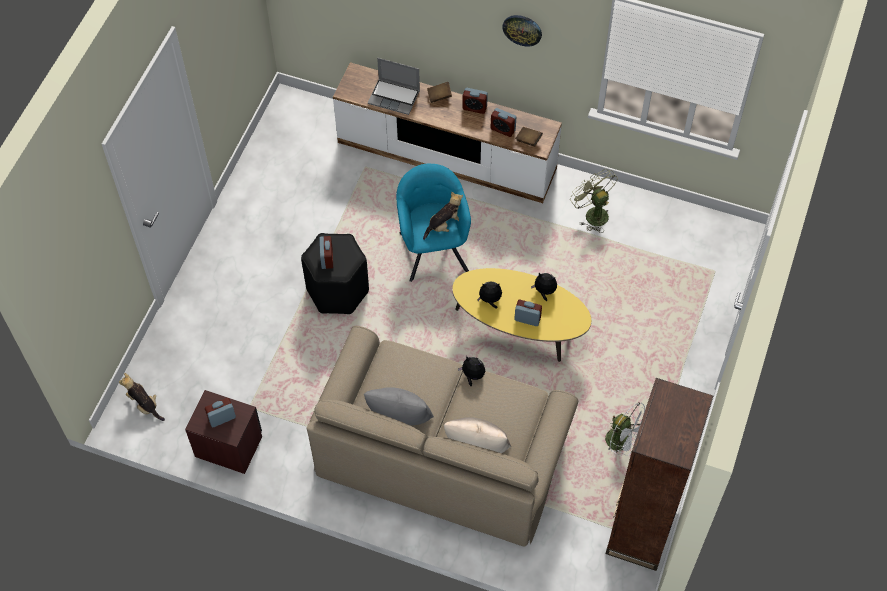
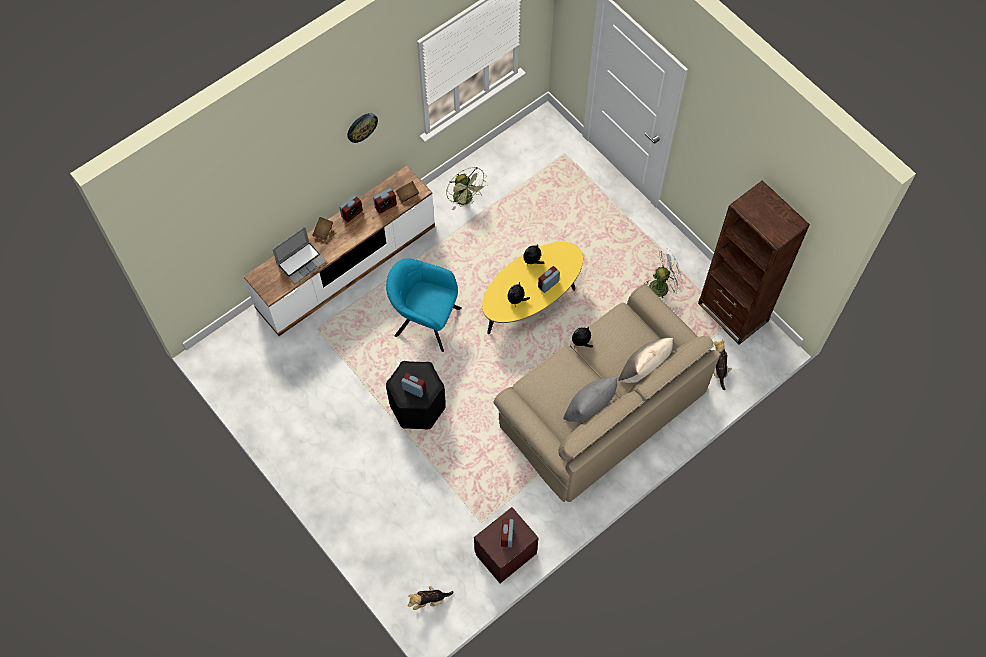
camera: 60 degrees left, 5 degrees up
(444, 225) = (435, 293): plush toy -> plush toy (719, 369)
(592, 213) = (466, 199): green fan -> green fan turned 120 degrees counterclockwise

